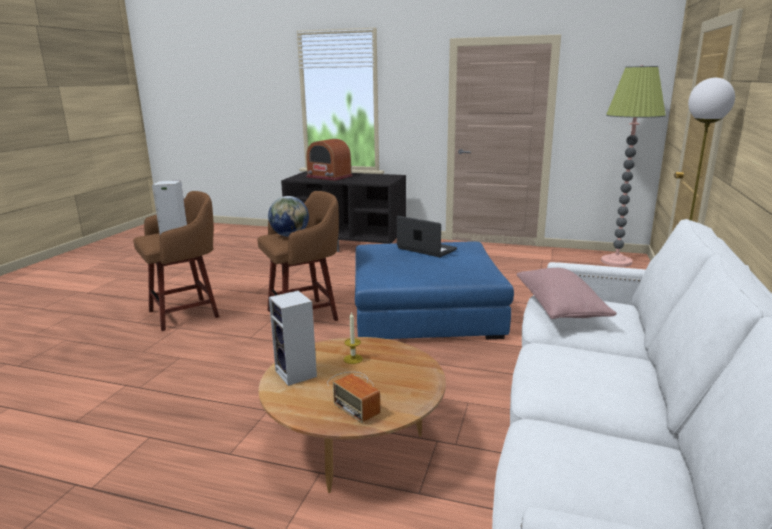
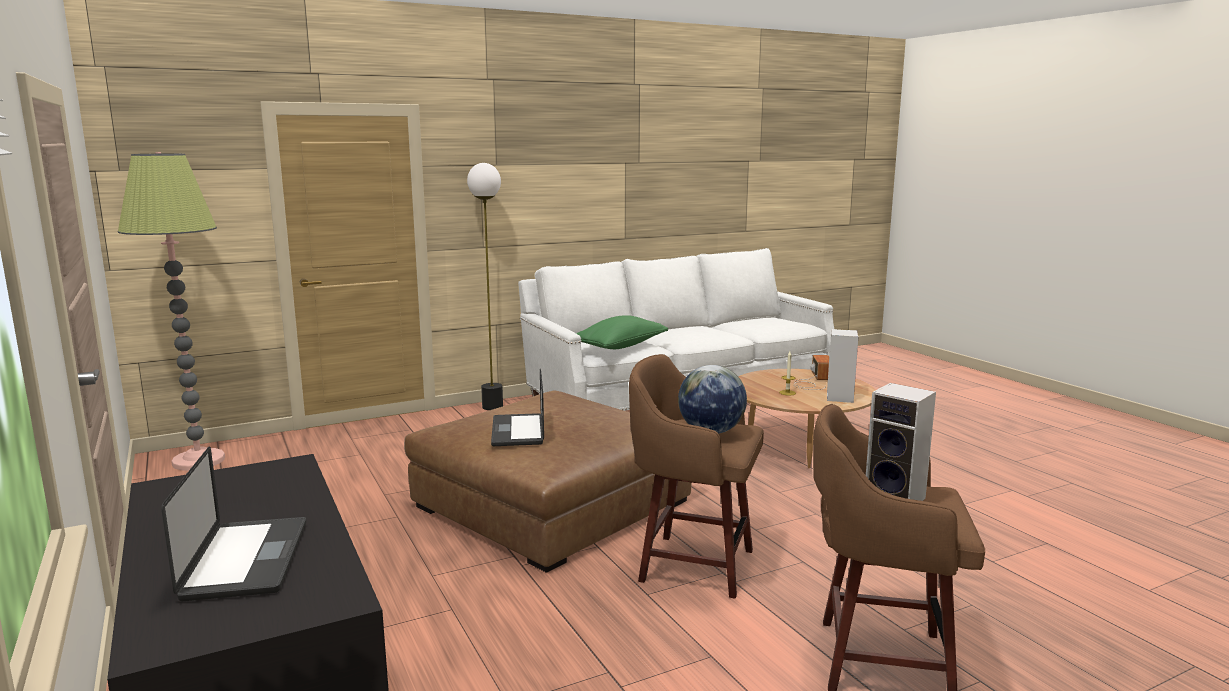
camera: 135 degrees left, 5 degrees down
(329, 177) = (246, 560): radio -> laptop
(425, 311) = (551, 503): blue ottoman -> brown ottoman
(560, 308) = (619, 346): pink pillow -> green pillow

